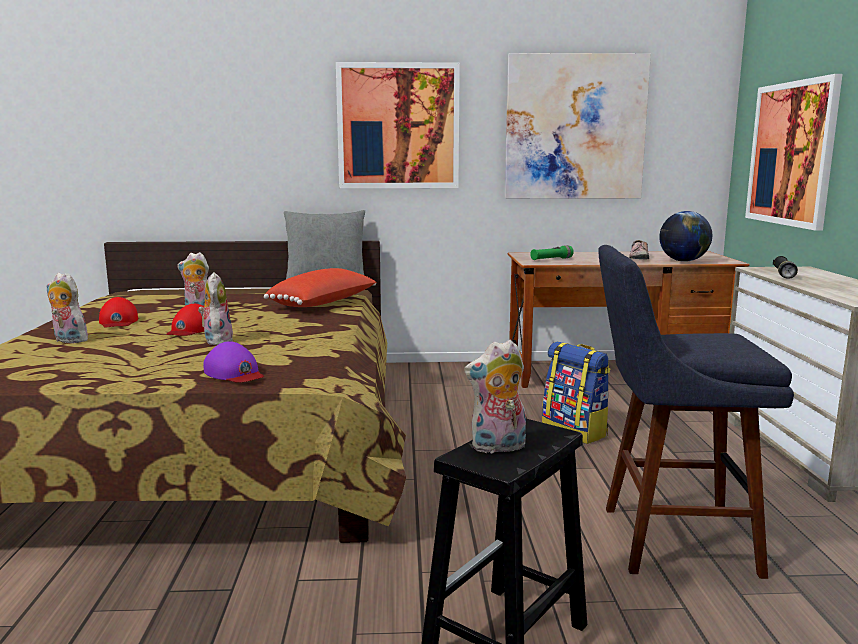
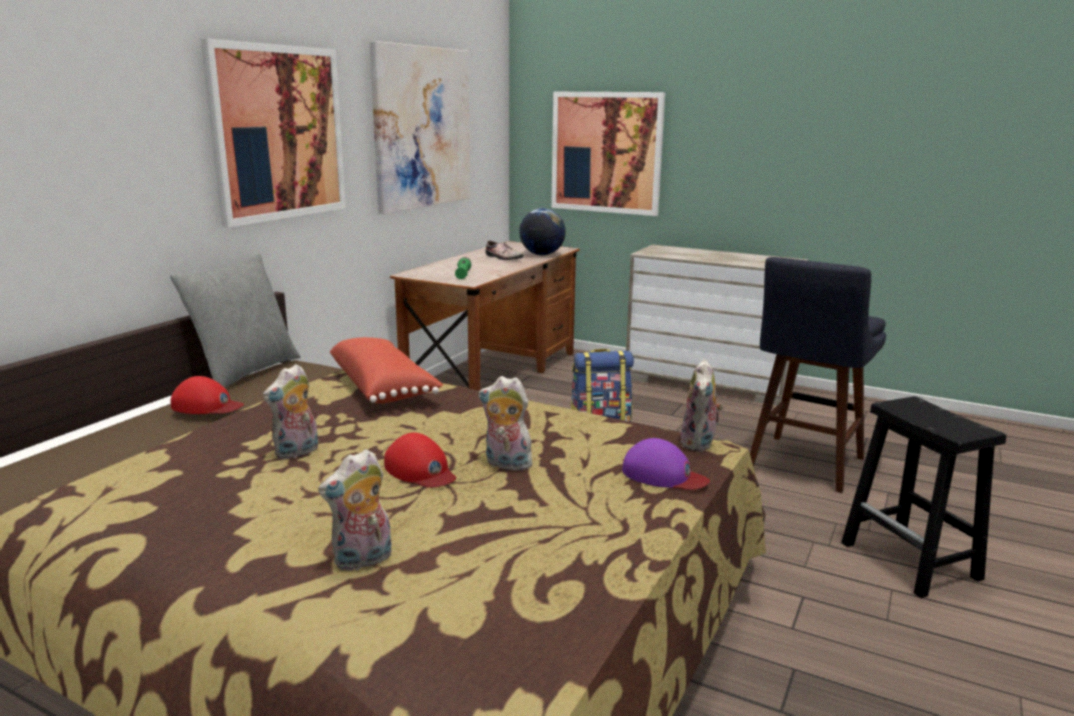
camera: 60 degrees left, 5 degrees up
(118, 321) = (286, 512): red cap -> red cap (207, 406)
(234, 373) = (663, 475): purple cap -> purple cap turned 45 degrees clockwise
(498, 448) = (938, 422): plush toy -> plush toy (700, 444)
(783, 274) = (676, 254): black flashlight -> none

